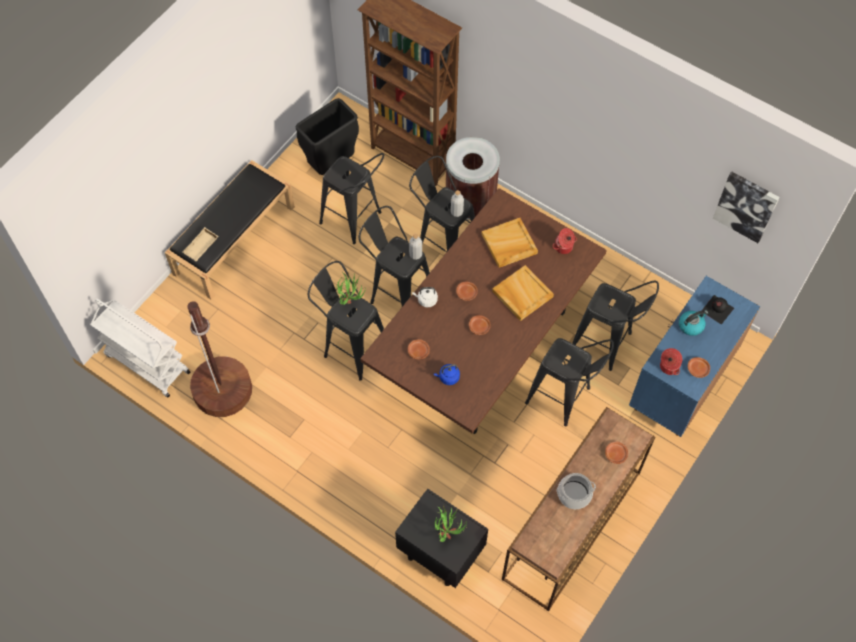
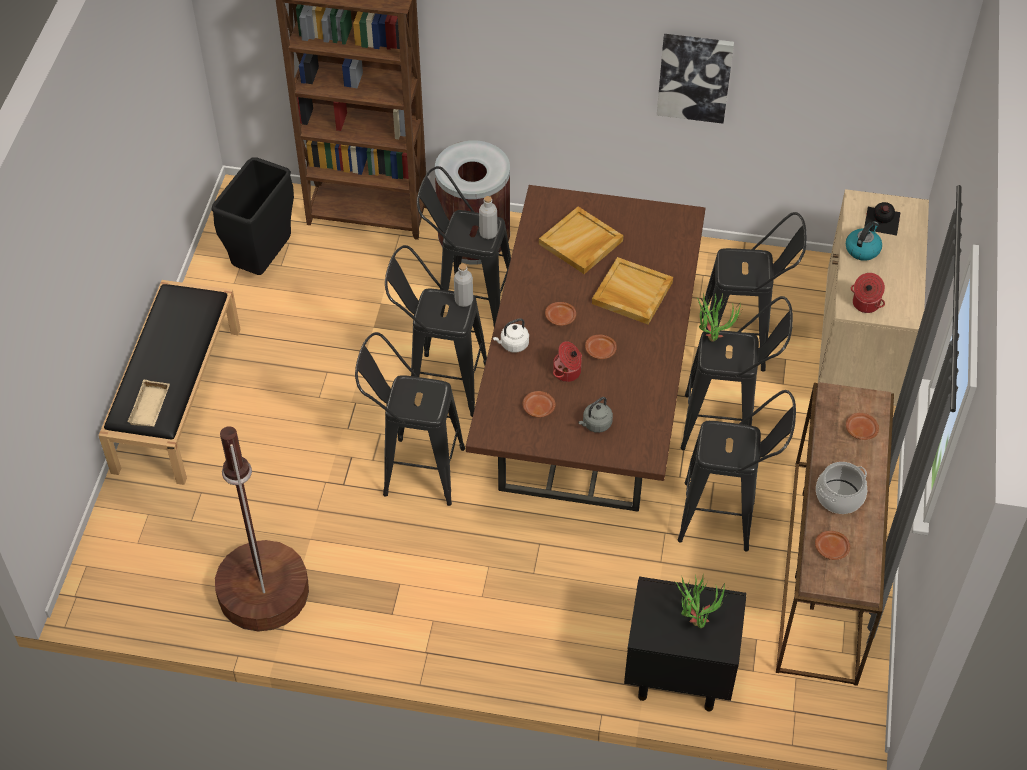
camera: 25 degrees left, 10 degrees down
(146, 363) = (133, 601): white cart -> none
(350, 299) = (407, 383): potted plant -> potted plant (712, 335)
(355, 221) = (334, 317): black stool -> black stool (727, 518)
(448, 377) = (595, 424): blue kettle -> grey kettle
(563, 247) = (651, 222): cooking pot -> cooking pot (567, 372)
(680, 385) = (858, 355): blue cabinet -> beige cabinet
(698, 369) = (901, 294): brown plate -> brown plate (832, 549)
(746, 206) = (871, 71): picture -> picture (694, 77)

